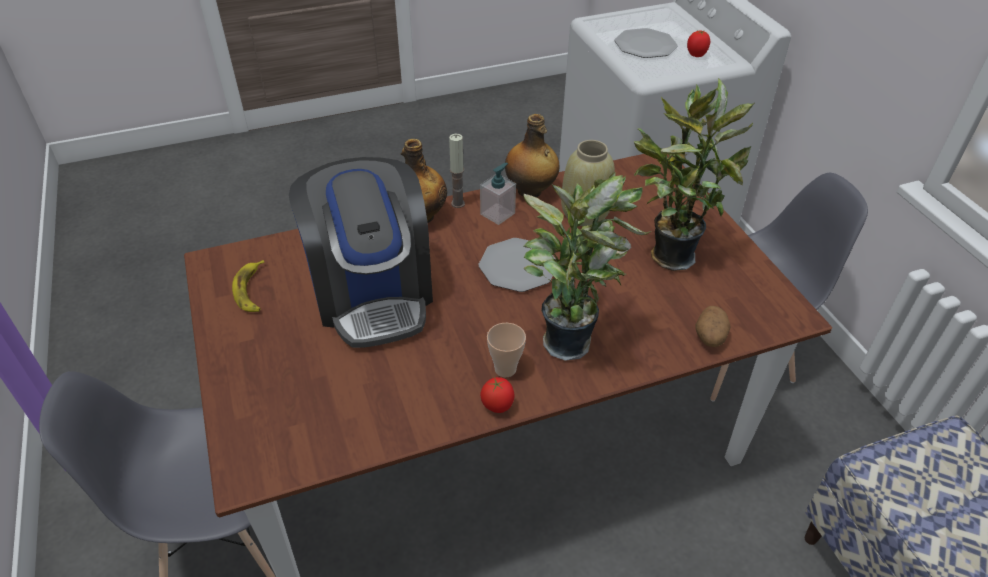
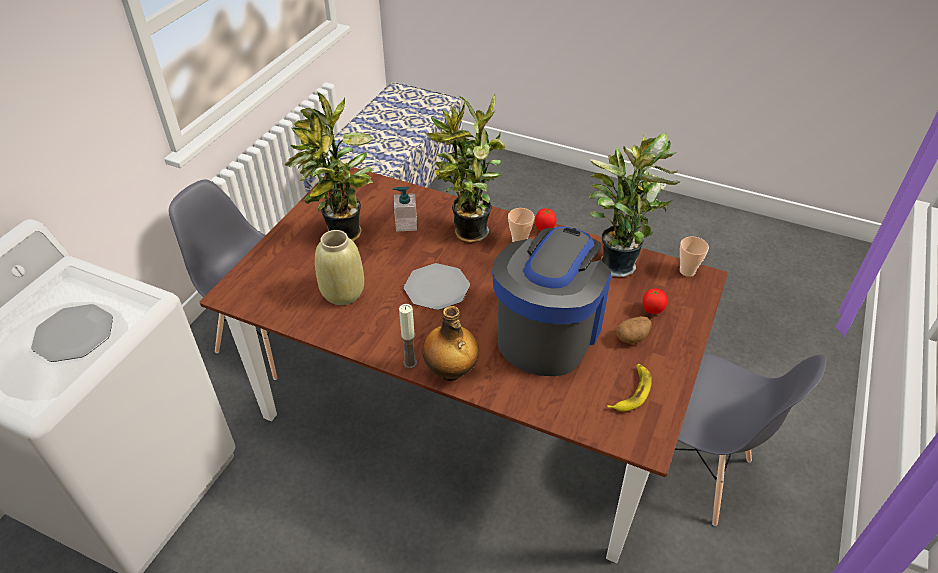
camera: 135 degrees left, 0 degrees up
(272, 470) = (687, 271): none -> cup
(369, 421) = (617, 262): none -> potted plant
(497, 213) = (395, 334): soap dispenser -> soap dispenser (406, 224)
(530, 191) = (347, 335): bottle -> none
(696, 55) = (72, 292): tomato -> tomato (652, 310)
(709, 337) = (399, 192): potato -> potato (632, 337)

